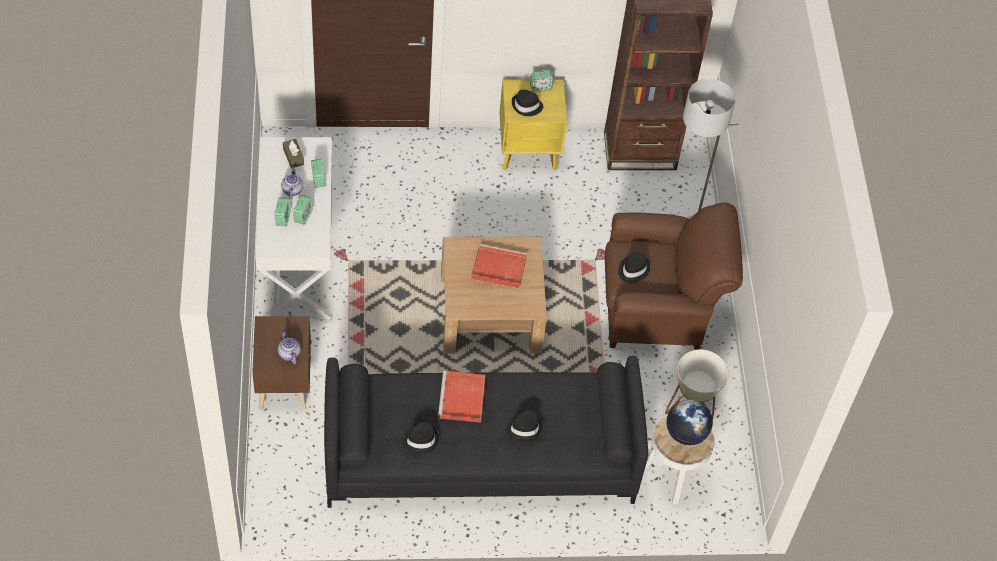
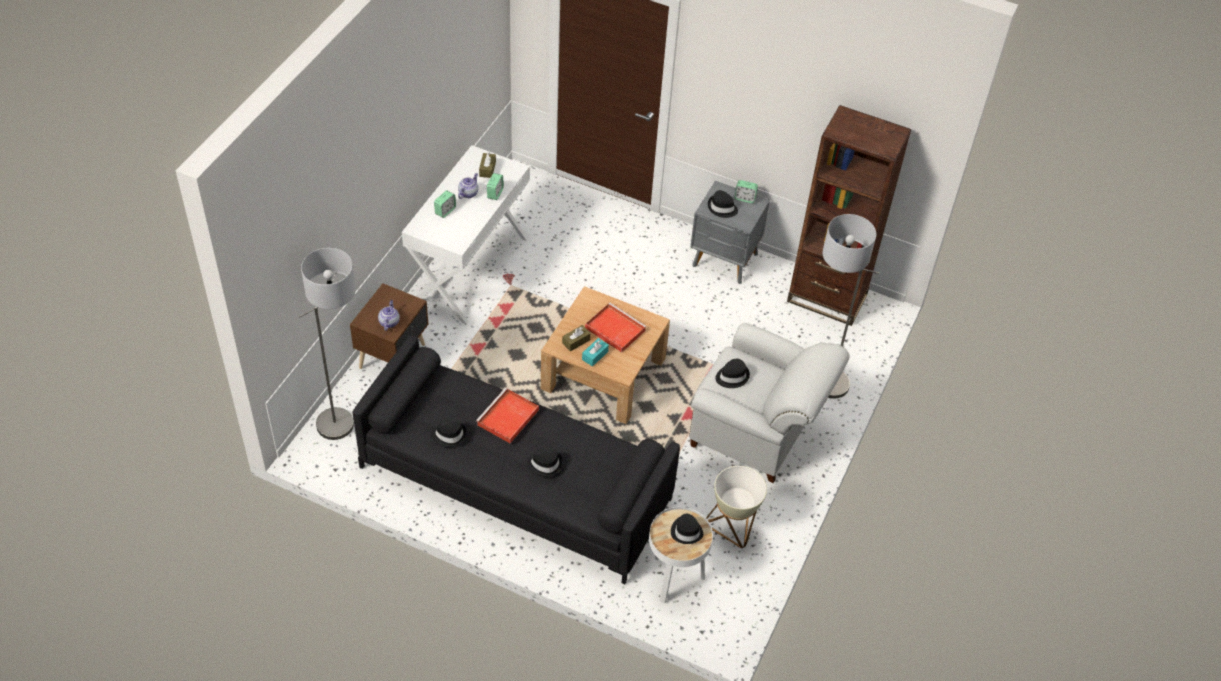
camera: 30 degrees right, 5 degrees down
(281, 466) = (344, 419): none -> grey floor lamp
(303, 216) = (462, 216): alarm clock -> none
(471, 295) = (576, 341): none -> brown tissue box
(497, 302) = (595, 355): none -> turquoise tissue box
(529, 152) = (725, 261): yellow nightstand -> grey nightstand
(659, 309) = (757, 433): brown armchair -> white armchair
(686, 433) = (686, 531): globe -> black hat

